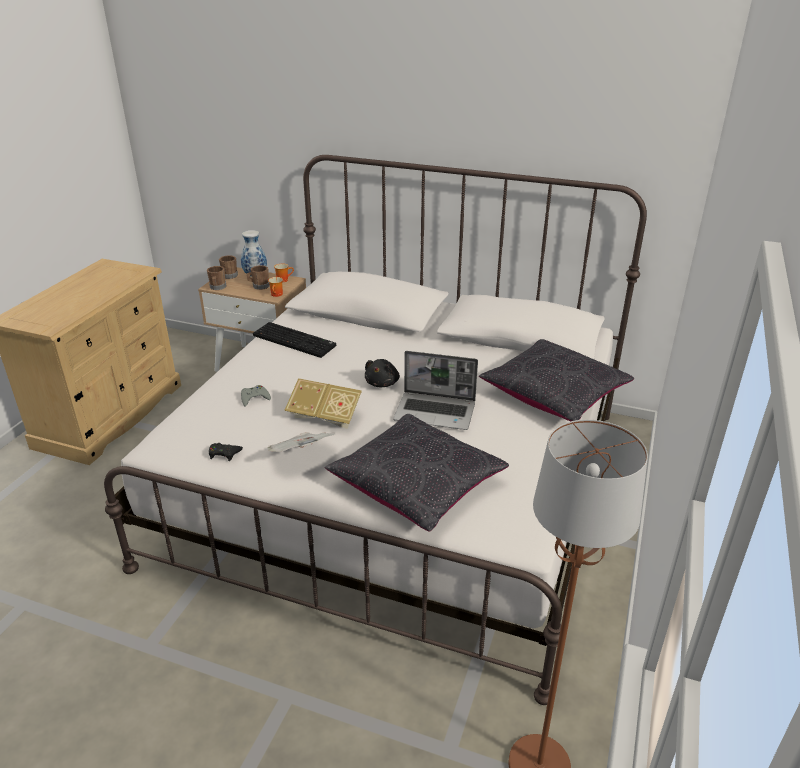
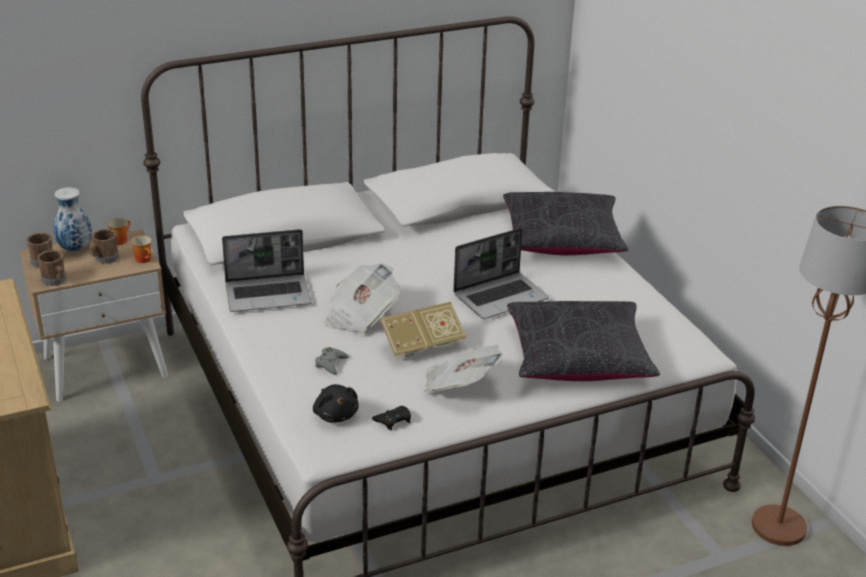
camera: 45 degrees left, 0 degrees up
(295, 340) = (269, 294): keyboard -> laptop
(323, 378) = (360, 316): none -> newspaper
(382, 383) = (419, 294): black plush toy -> black plush toy (335, 414)

